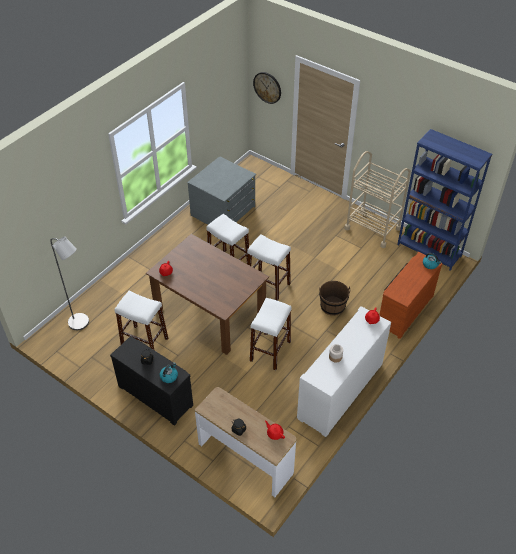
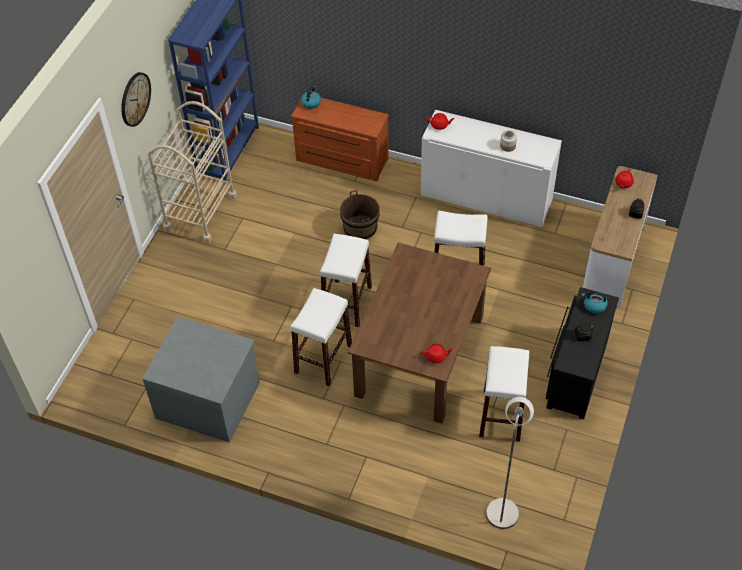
camera: 105 degrees left, 5 degrees up
(267, 87) = (30, 280): wall clock -> wall clock (135, 99)

